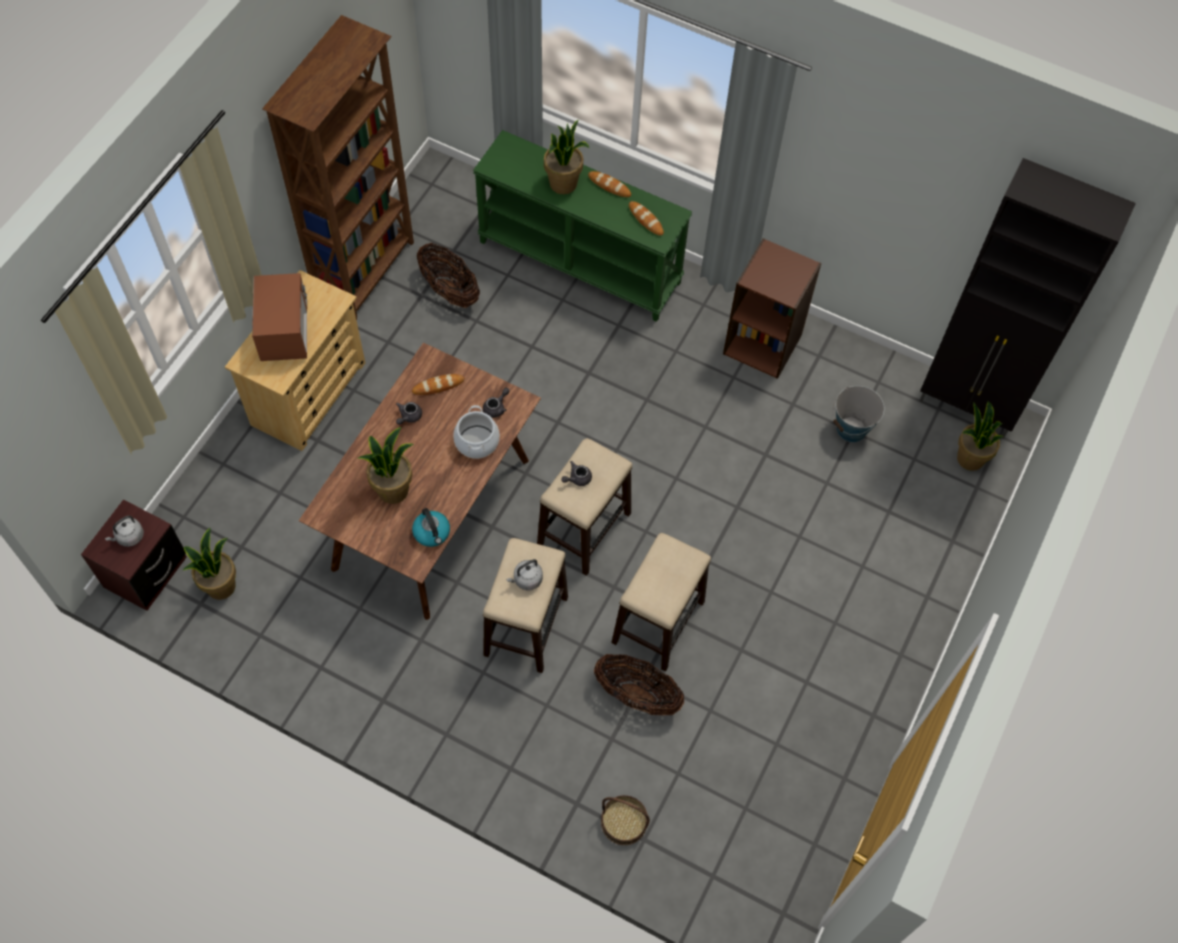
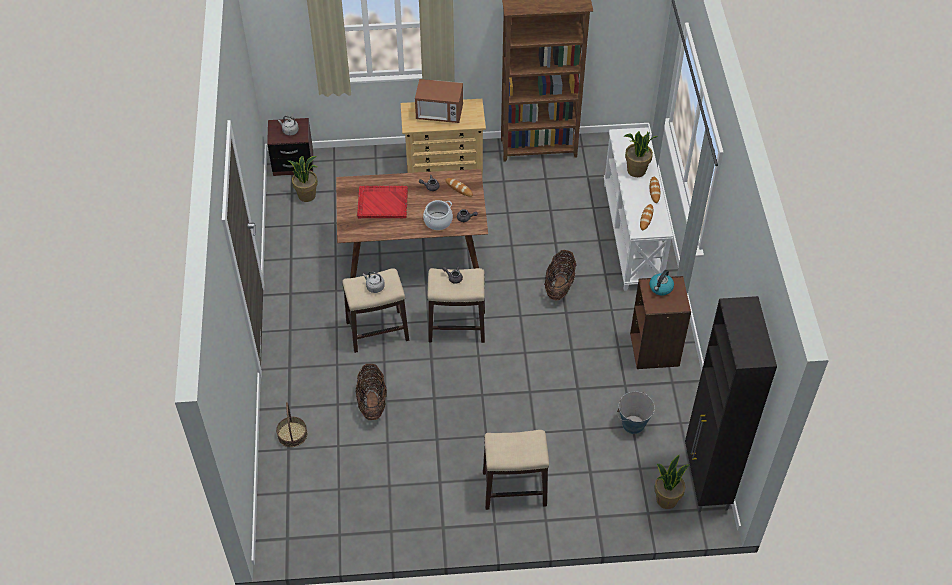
camera: 60 degrees right, 10 degrees down
(285, 332) = (439, 113): microwave -> microwave turned 45 degrees clockwise
(393, 489) = (382, 203): potted plant -> red tray
(432, 533) = (369, 231): kettle -> kettle (661, 288)
(449, 290) = (559, 188): basket -> basket (559, 286)
(581, 261) = (633, 235): green console table -> white console table
(657, 623) = (424, 390): stool -> stool (513, 489)

